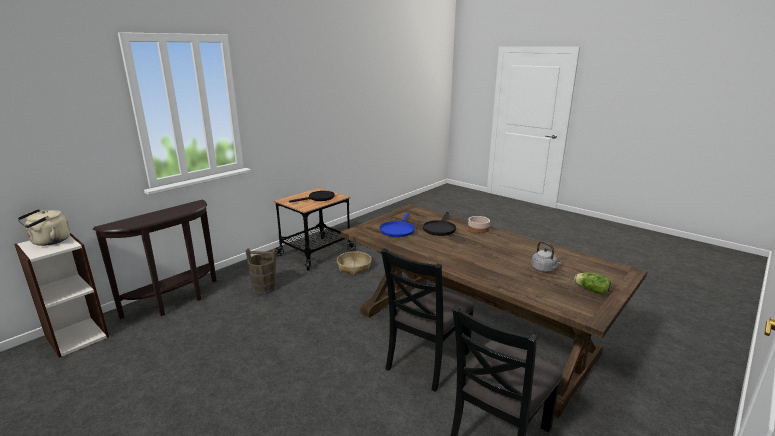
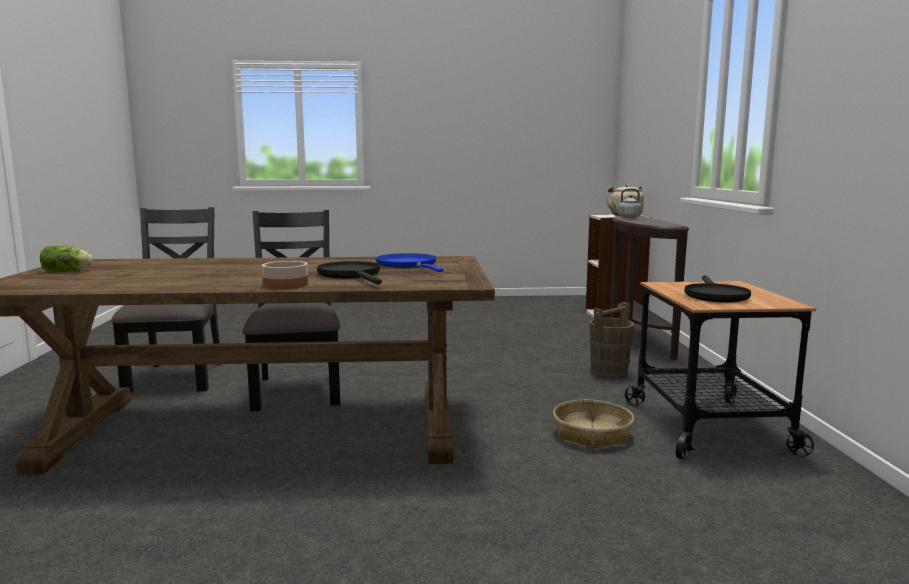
camera: 135 degrees right, 10 degrees down
(544, 270) = (137, 272): grey kettle -> grey kettle (627, 217)

